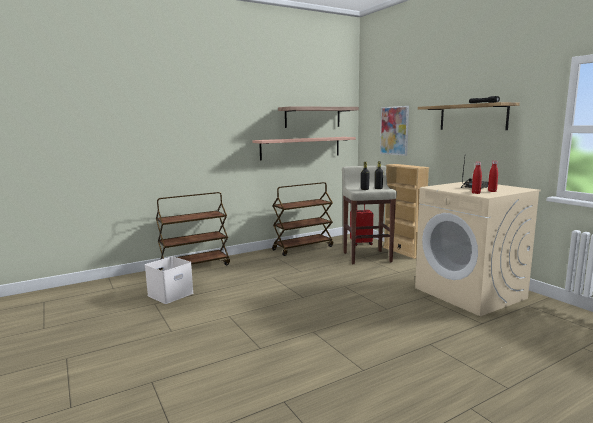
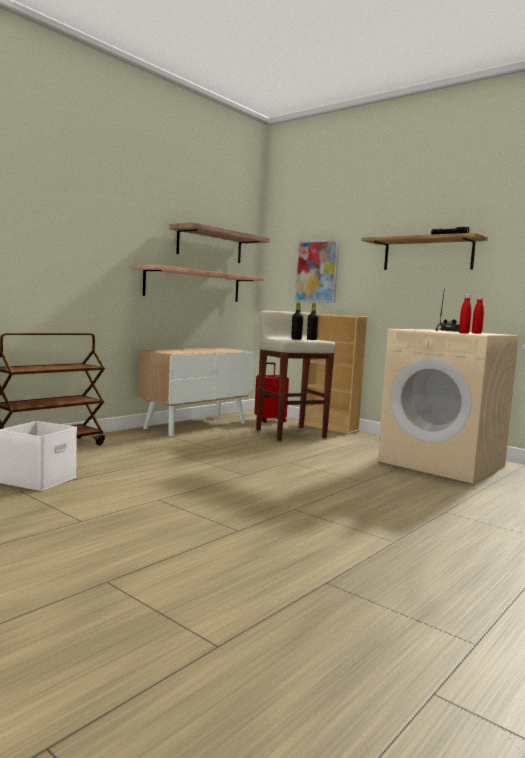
camera: 20 degrees left, 5 degrees down
(303, 248) = (196, 425): brown cart -> cabinet

